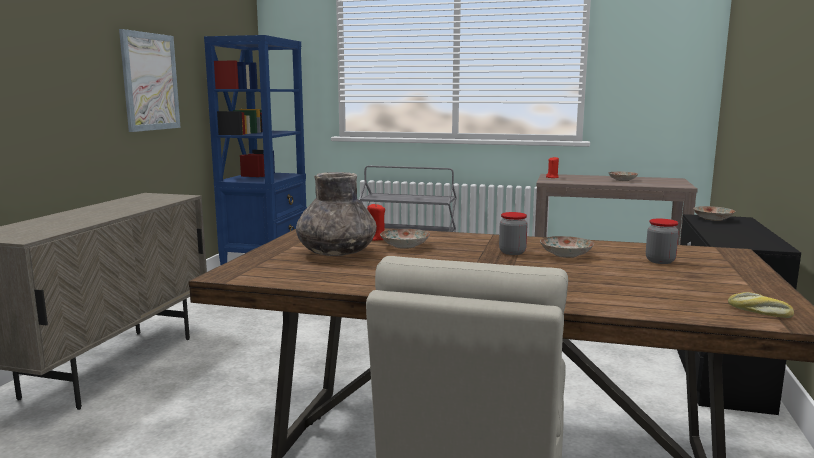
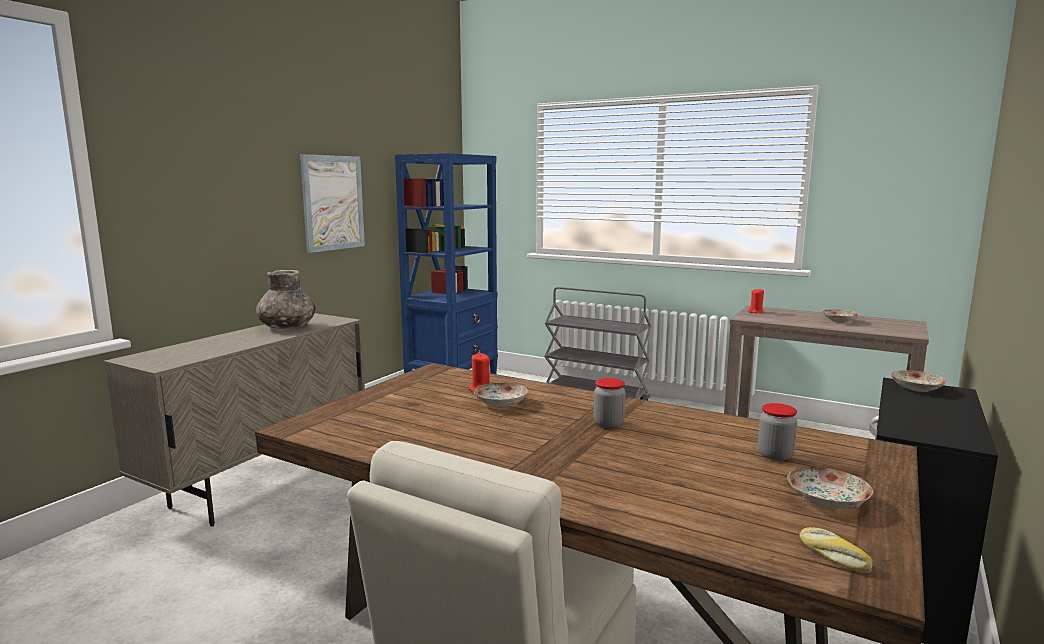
camera: 15 degrees right, 0 degrees up
(337, 253) = (423, 408): grey vase -> grey vase (287, 327)
(566, 254) = (668, 433): plate -> plate (827, 501)

